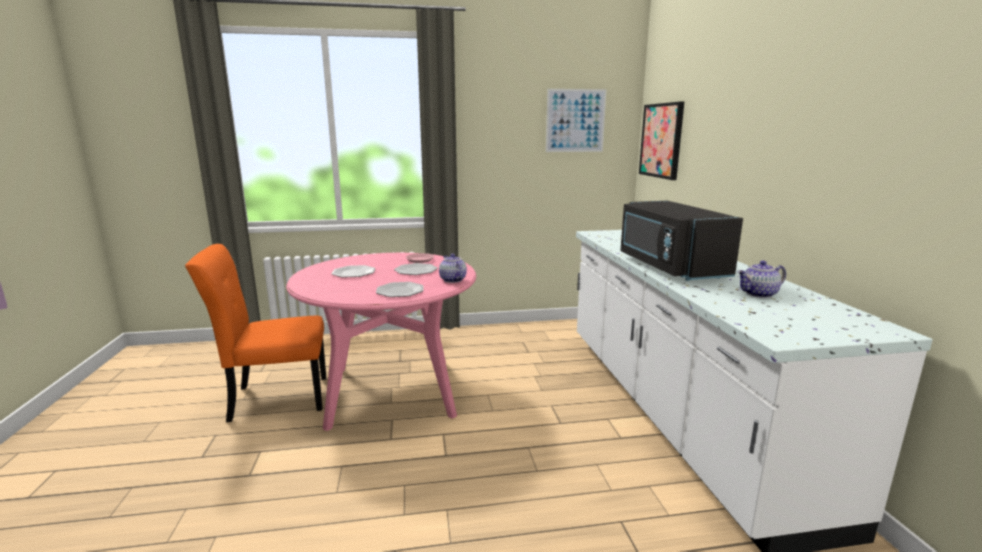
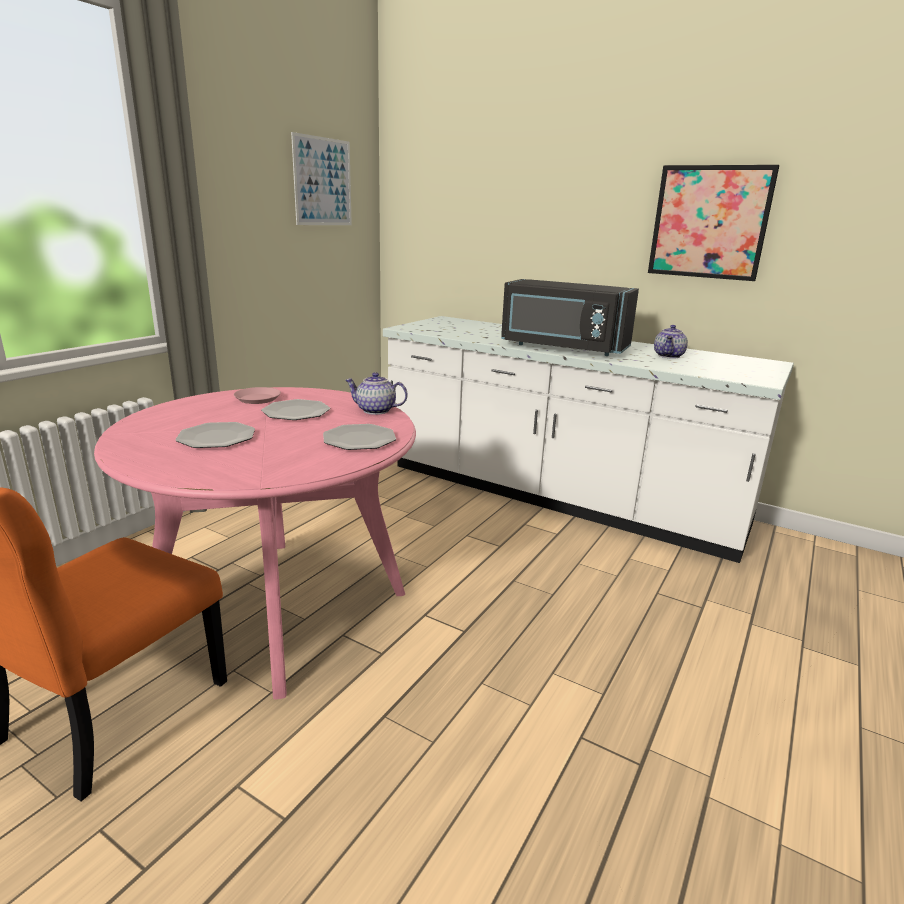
camera: 50 degrees left, 5 degrees up
(661, 140) = (429, 212): picture -> picture (709, 222)

